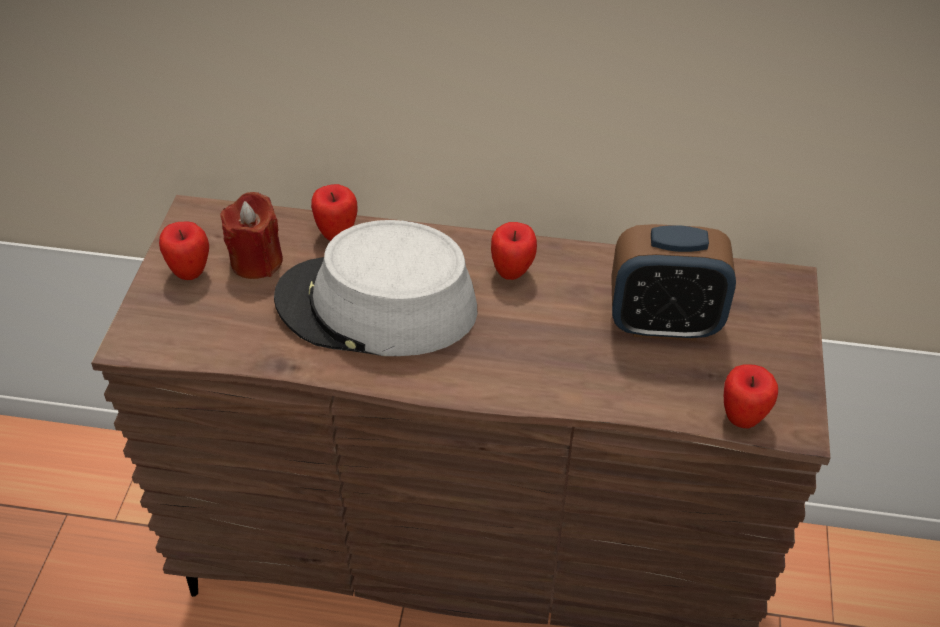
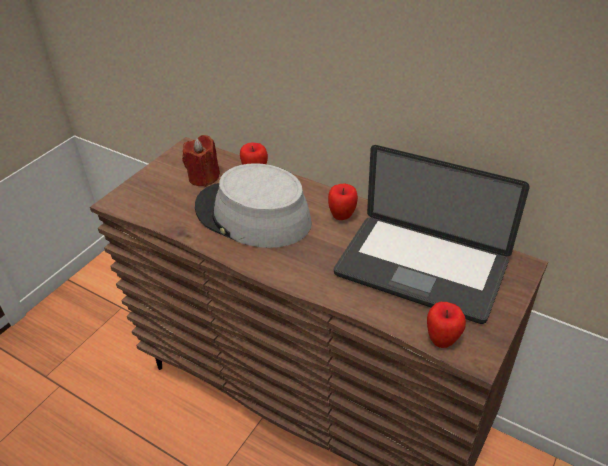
camera: 25 degrees right, 5 degrees down
(190, 272) = (166, 175): apple -> none
(663, 323) = (421, 269): alarm clock -> laptop

